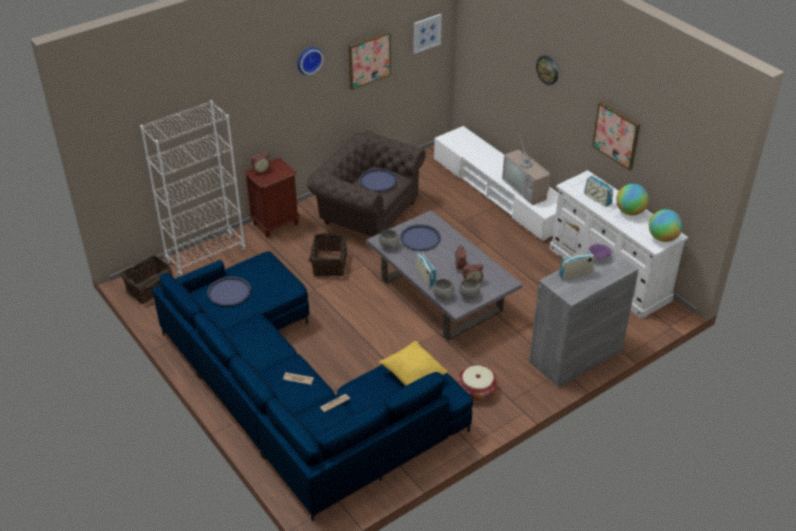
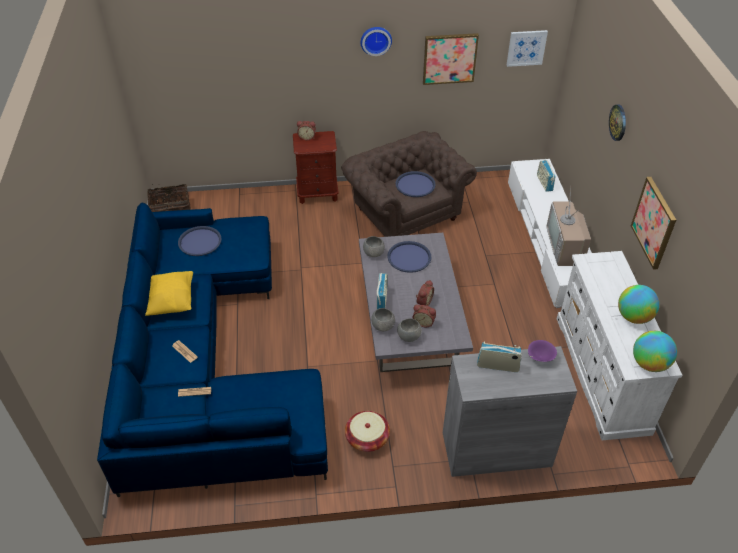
camera: 30 degrees right, 5 degrees up
(206, 256) = (238, 201): white bookcase -> none
(328, 264) = (331, 249): basket -> none
(413, 376) = (286, 398): yellow pillow -> yellow pillow (171, 301)
(597, 199) = (606, 288): radio -> radio (544, 183)

